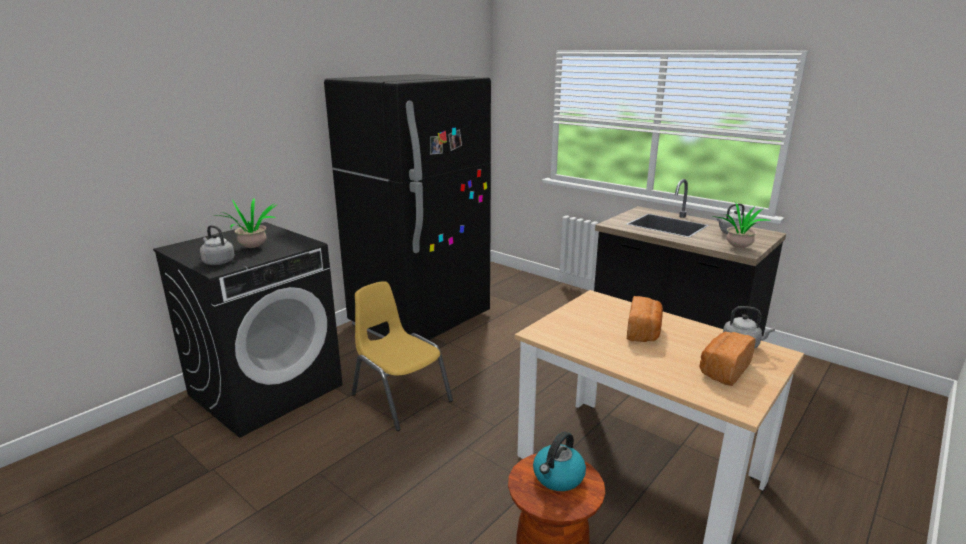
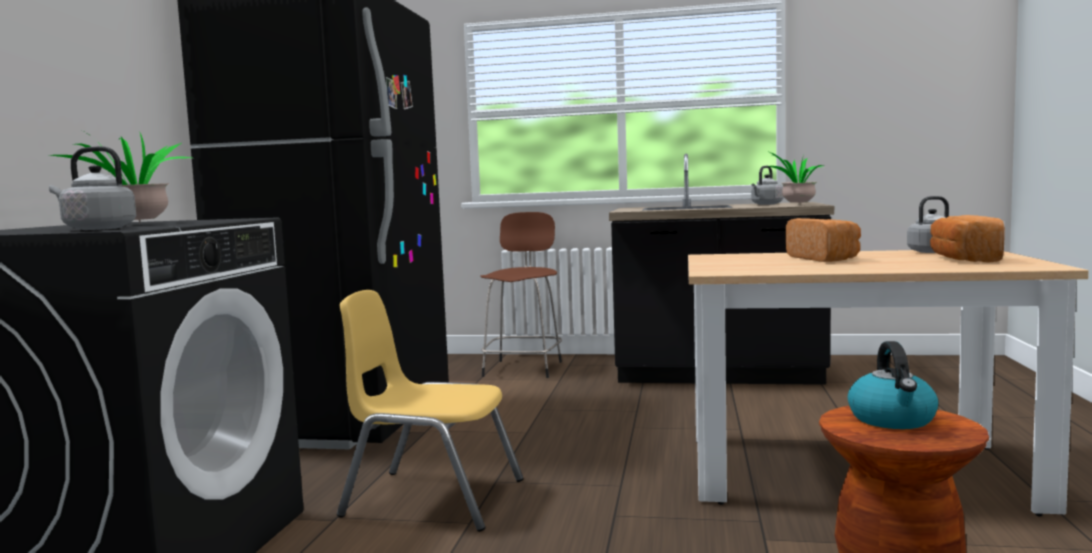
camera: 30 degrees left, 15 degrees down
(556, 300) = (524, 368): none -> brown stool

